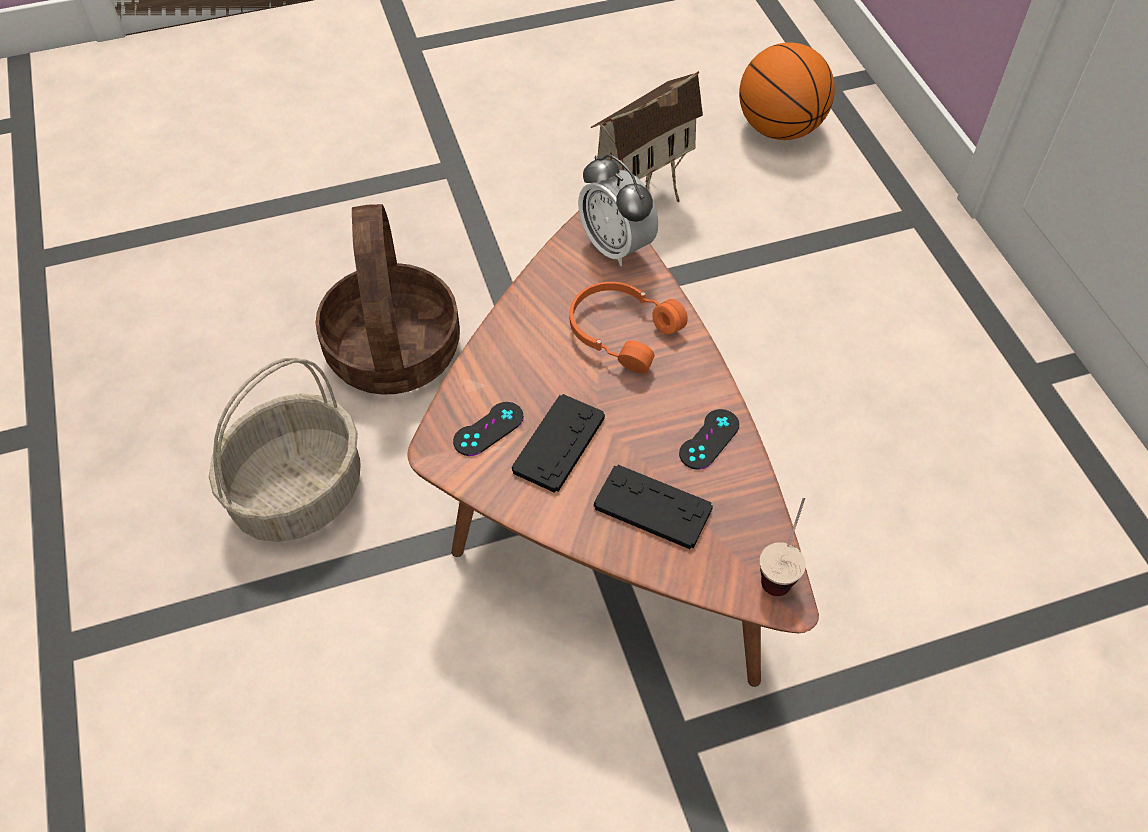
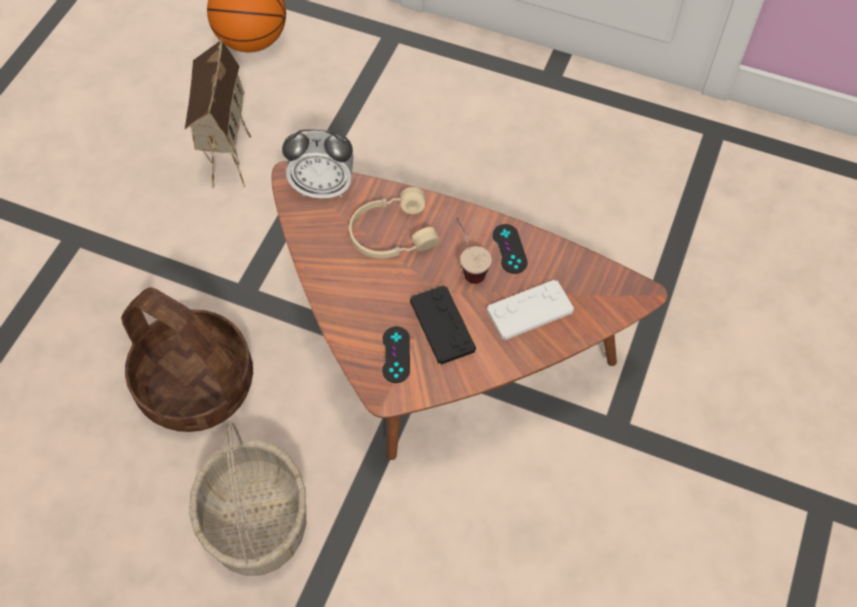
camera: 50 degrees left, 5 degrees up
(622, 331) = (391, 233): orange headphones -> beige headphones
(652, 508) = (529, 310): black game controller -> white game controller
(781, 568) = (620, 279): cup -> cup (468, 266)

